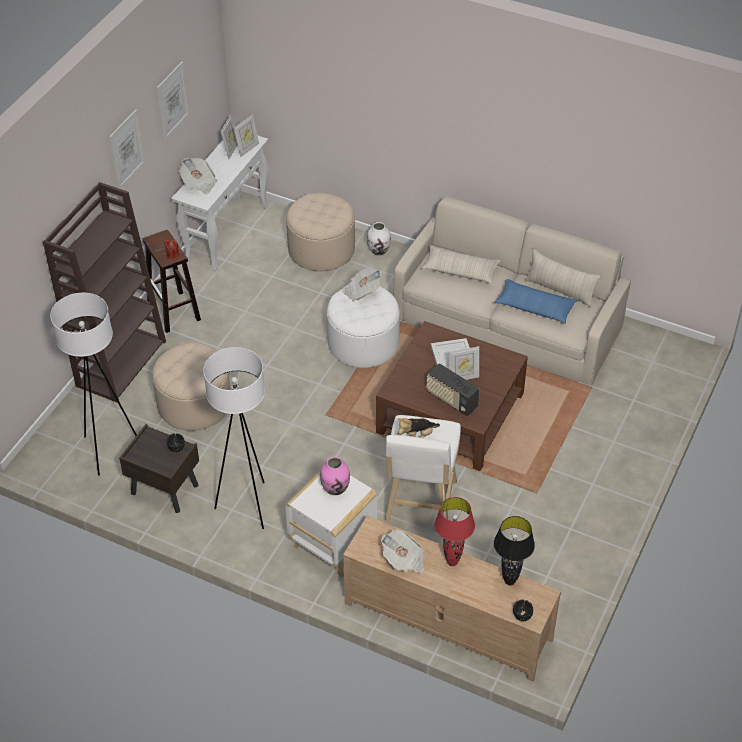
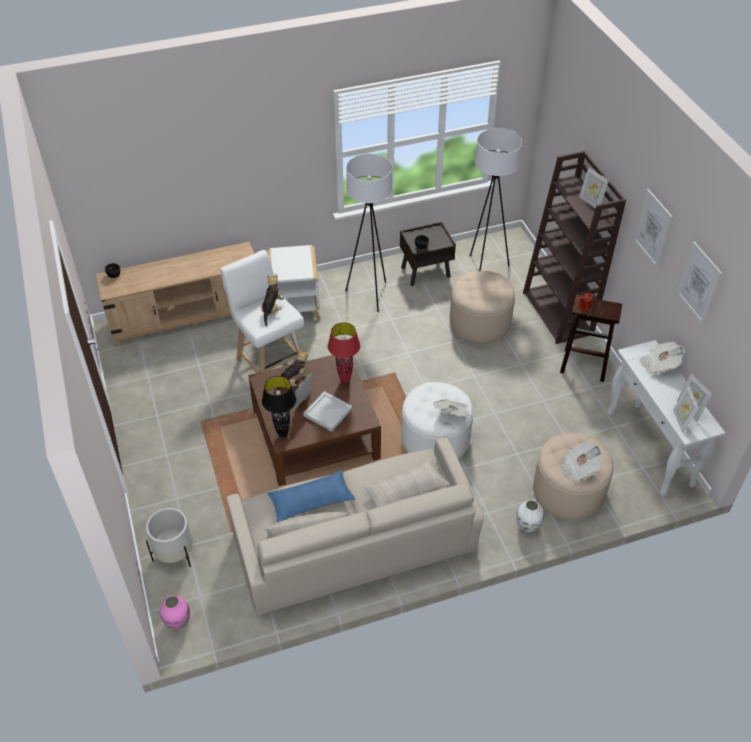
camera: 135 degrees right, 0 degrees up
(89, 239) = (590, 202): none -> picture frame
(335, 488) = (294, 267): pink vase -> pink vase (178, 622)
(404, 560) = (211, 259): newspaper -> newspaper (578, 468)
(451, 400) = (294, 382): radio -> plush toy
(452, 562) = (182, 274): red table lamp -> red table lamp (345, 380)
(509, 581) = (137, 286): black table lamp -> black table lamp (283, 434)
(648, 401) = (175, 554): none -> white planter

